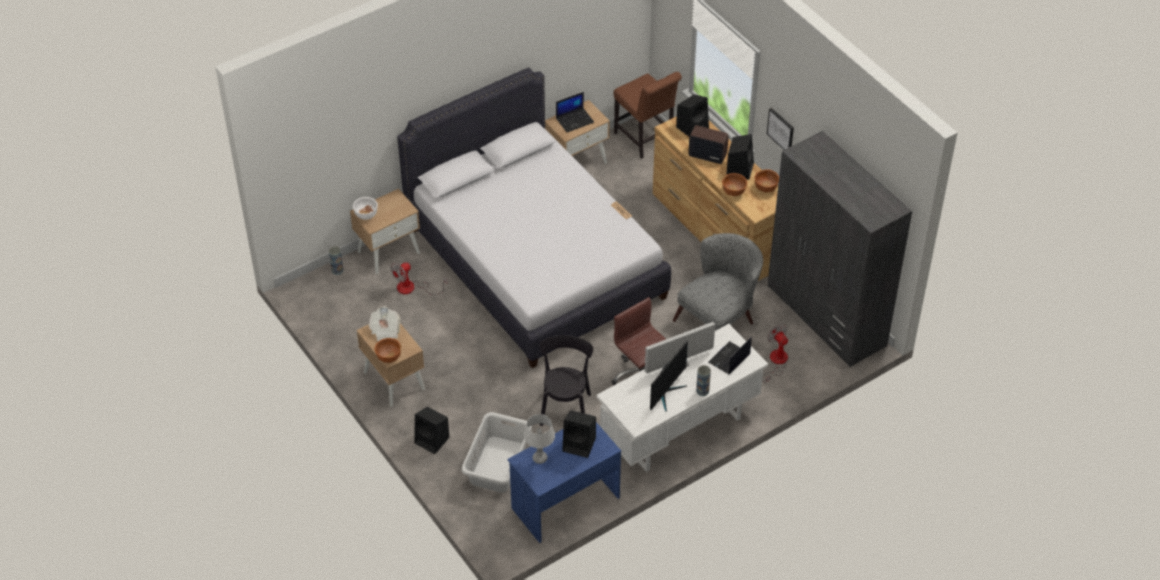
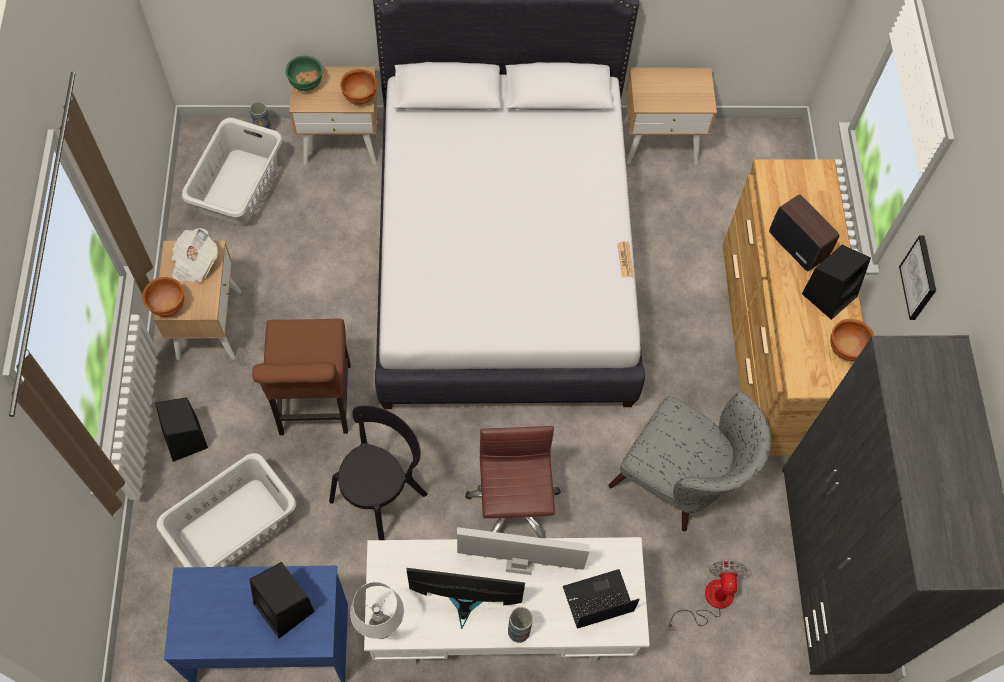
camera: 30 degrees right, 15 degrees up
(348, 305) = (240, 187): none -> grey laundry basket
(366, 215) = (306, 84): white bowl -> green bowl
(412, 288) = (329, 207): fan -> none
(539, 458) = (215, 595): grey table lamp -> grey table lamp (381, 626)
(575, 120) = (671, 88): laptop -> none
(645, 140) = (771, 158): brown chair -> brown chair (314, 404)
(666, 393) = (464, 601): monitor -> monitor turned 150 degrees counterclockwise
(693, 127) = (808, 189): black speaker -> none
(719, 318) = (680, 481): grey armchair -> grey armchair turned 45 degrees clockwise
(733, 192) = (793, 328): brown bowl -> brown bowl (360, 97)

